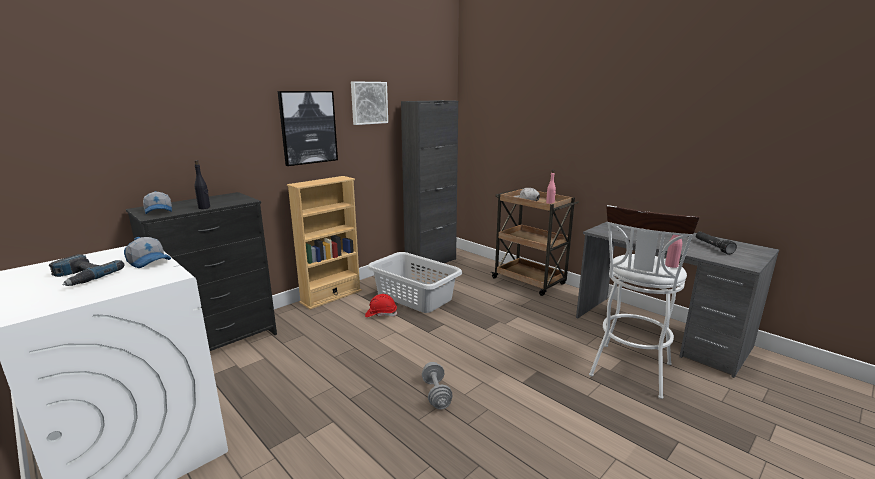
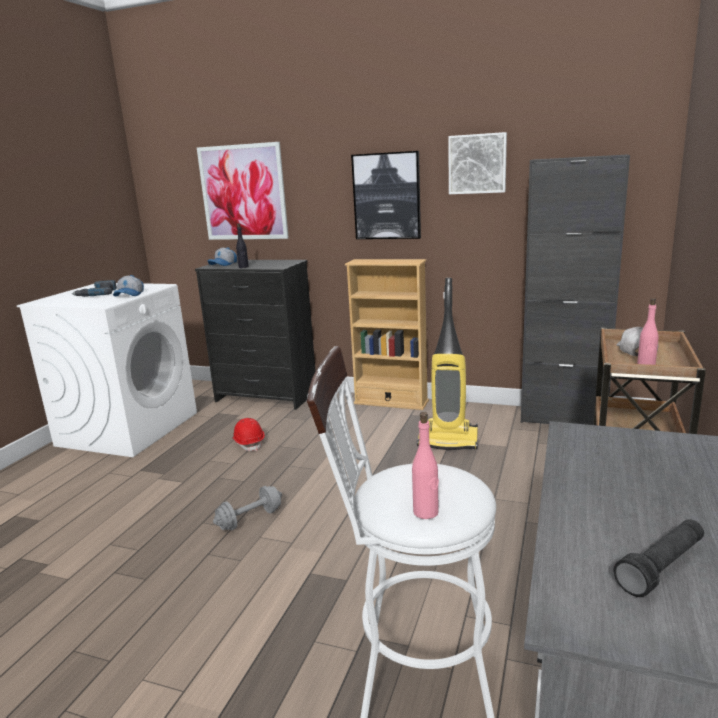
camera: 65 degrees right, 0 degrees up
(150, 127) = (243, 192): none -> picture
(381, 314) = (383, 438): red hard hat -> red hard hat (249, 443)
(414, 296) = (448, 440): grey laundry basket -> vacuum cleaner

